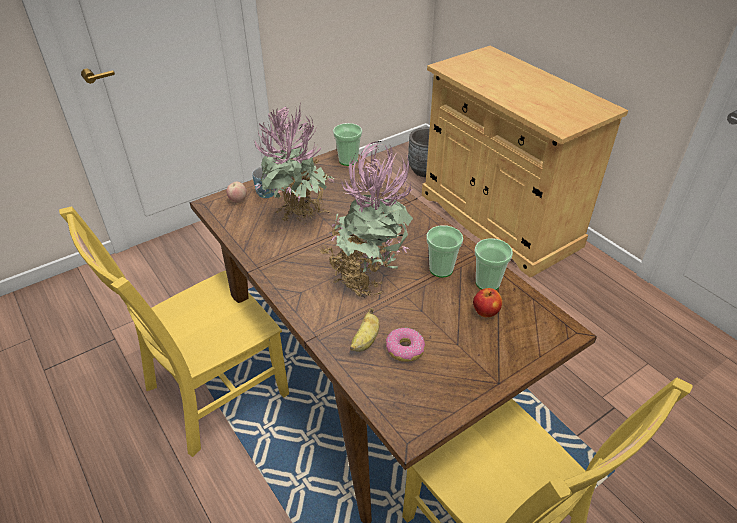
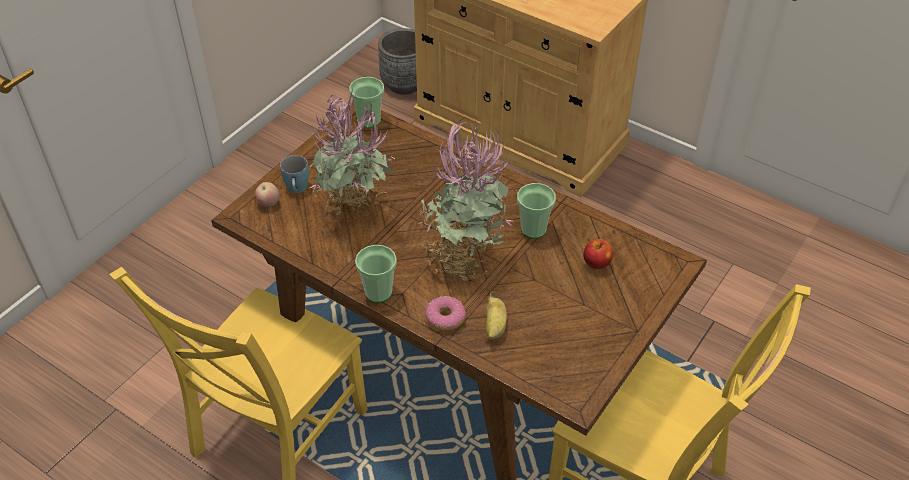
camera: 20 degrees left, 5 degrees up
(404, 349) = (536, 324): donut -> donut (445, 318)
(487, 283) = (585, 232): cup -> cup (378, 292)

